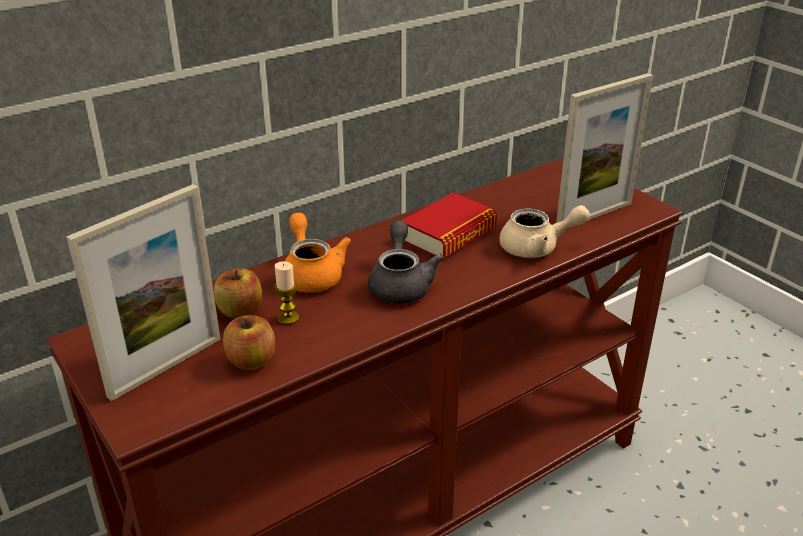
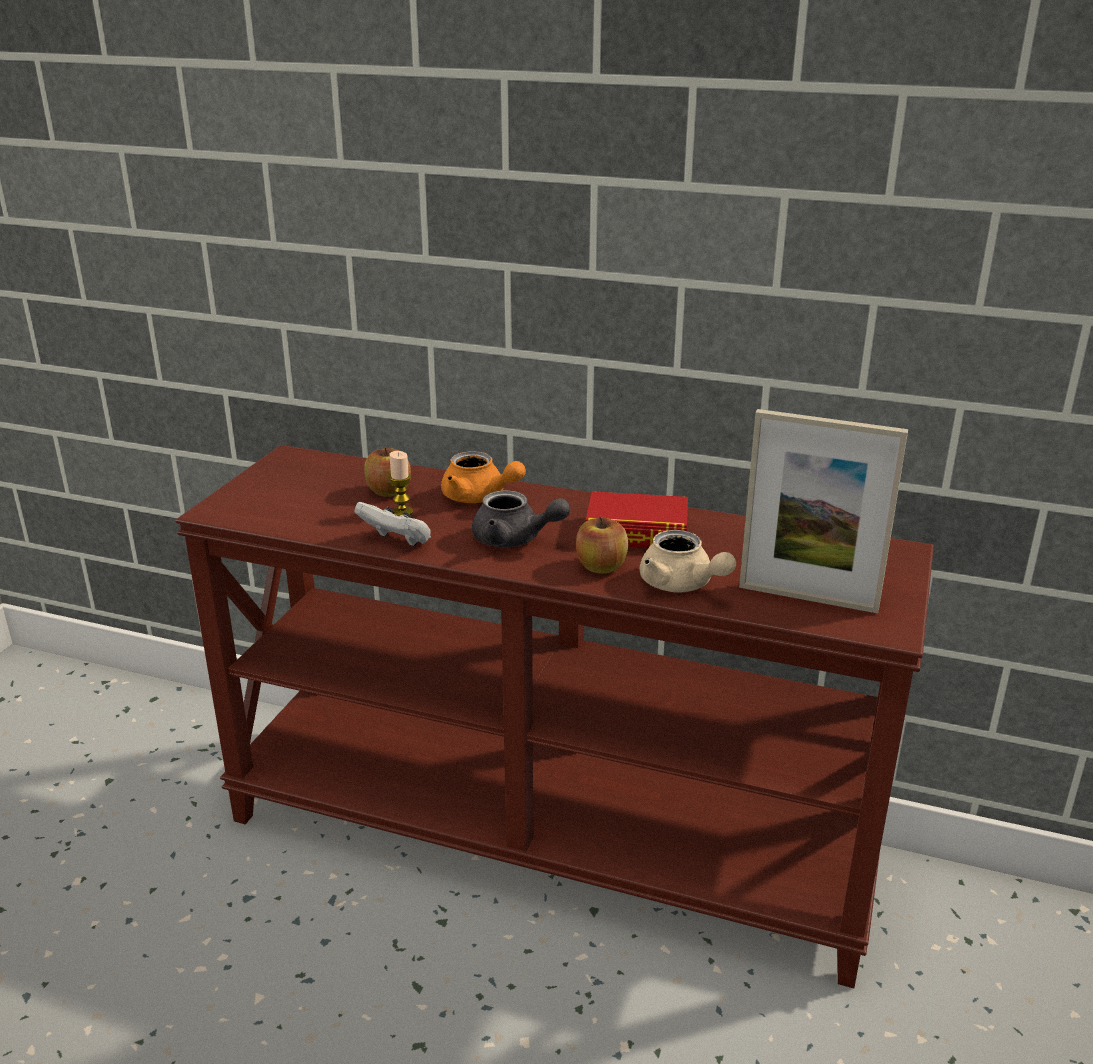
camera: 55 degrees right, 5 degrees down
(166, 367) = (288, 493): picture frame -> none
(251, 361) = (328, 520): apple -> apple (601, 566)
(311, 274) = (479, 497): orange teapot -> orange teapot turned 90 degrees clockwise
(338, 339) = (397, 542): none -> white game controller
(401, 284) = (515, 540): grey teapot -> grey teapot turned 60 degrees clockwise

